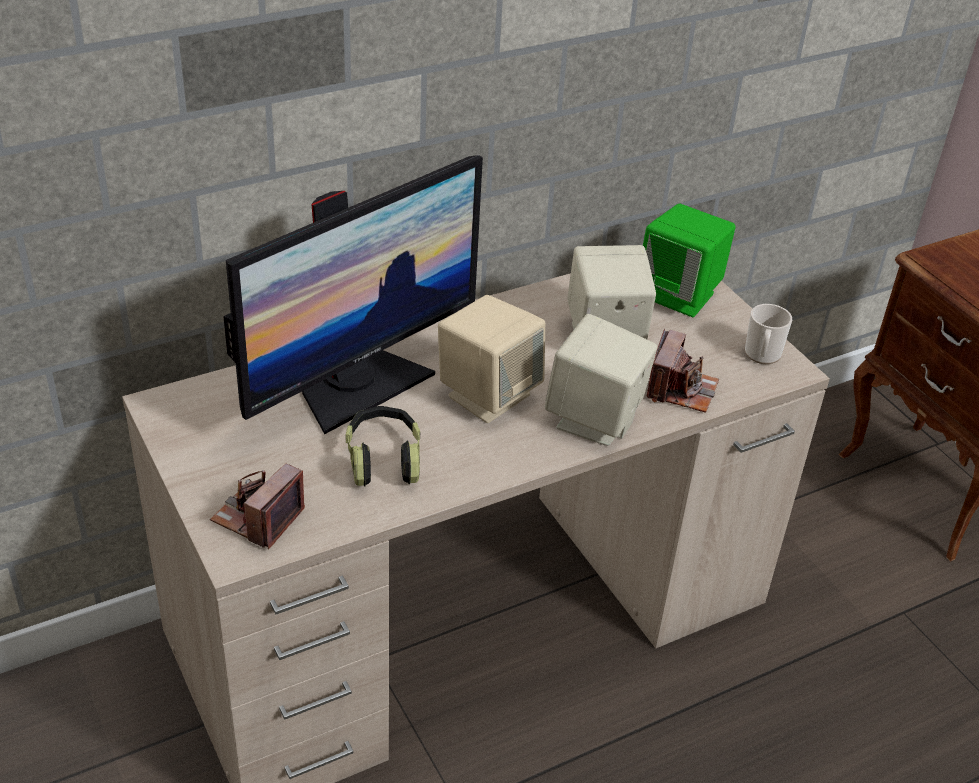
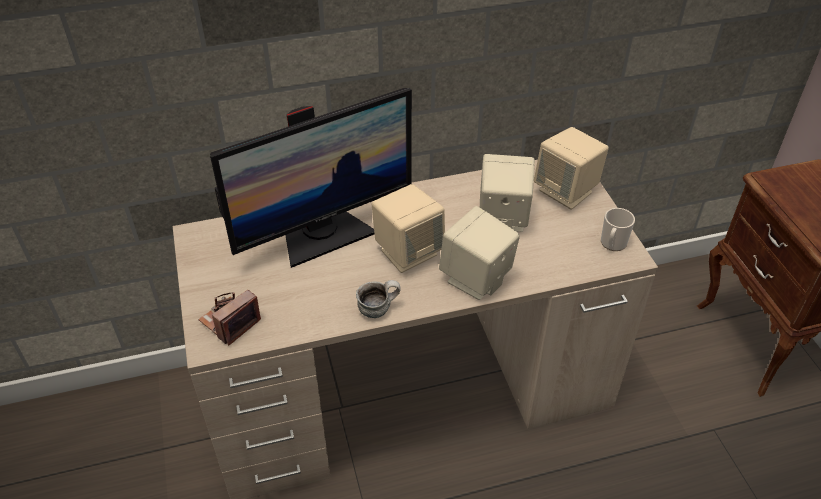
camera: 15 degrees right, 5 degrees up
(383, 458) = (323, 290): headphones -> none
(471, 473) = (378, 308): none -> mug
(679, 295) = (566, 191): green speaker -> beige speaker
(680, 389) = (544, 263): camera -> none

